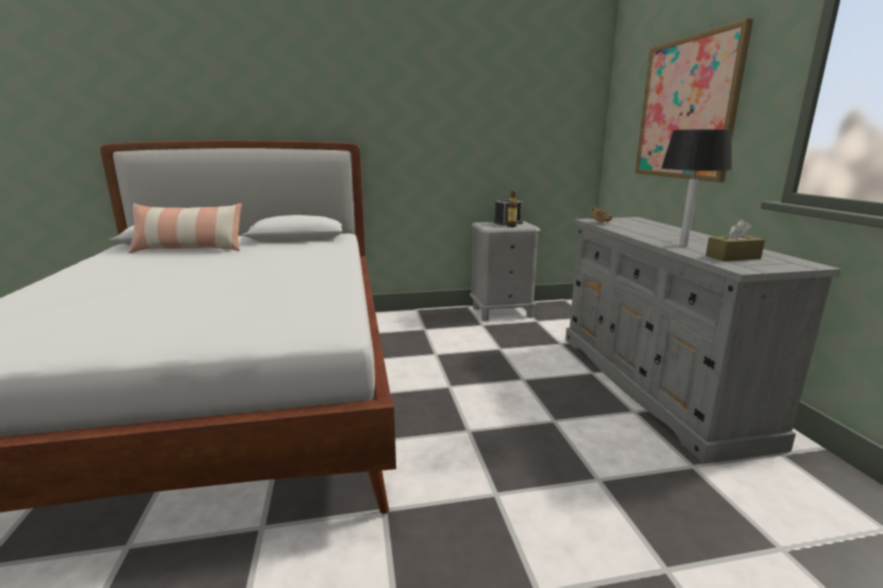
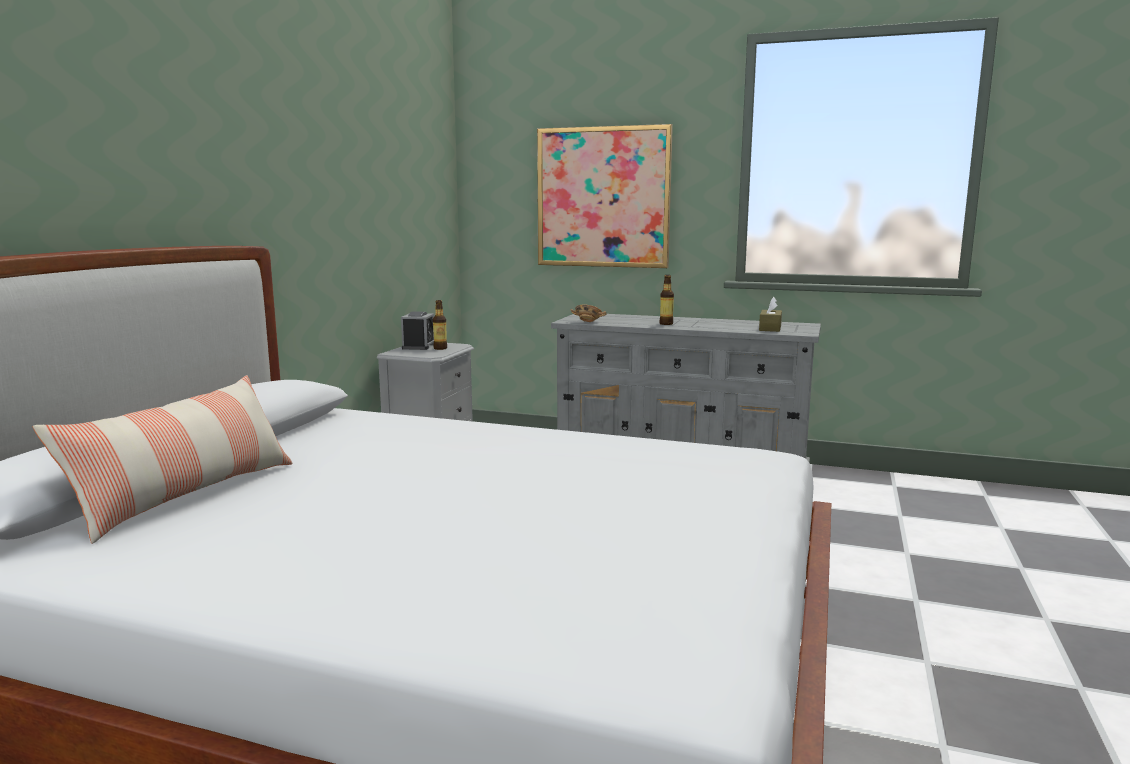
camera: 60 degrees left, 5 degrees down
(651, 234) = (666, 324): none -> bottle
(683, 245) = (718, 327): black table lamp -> none

